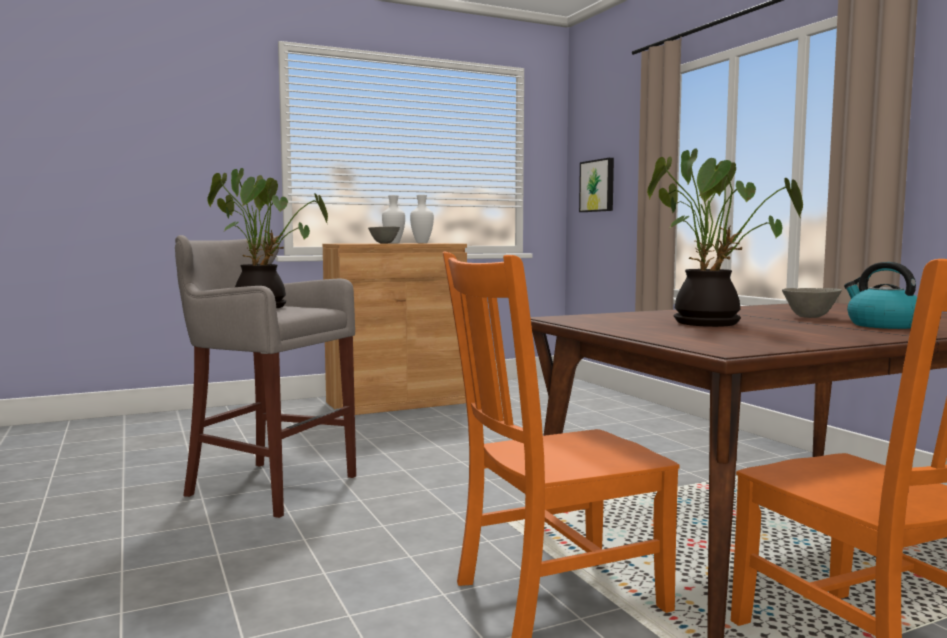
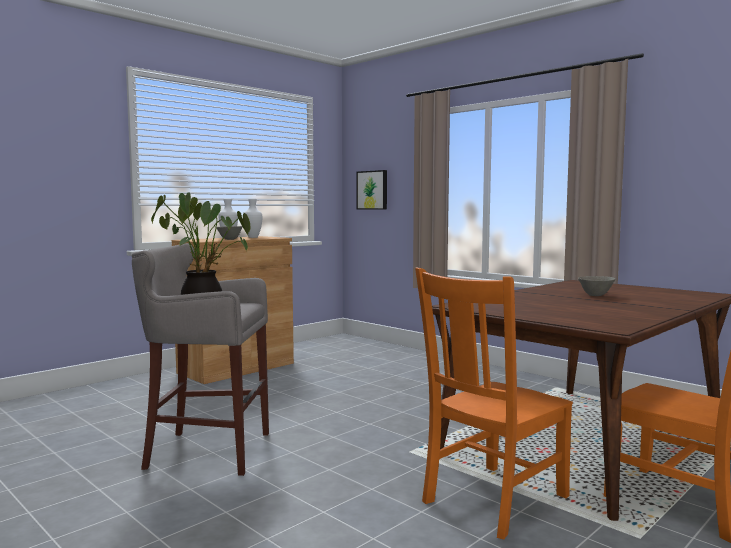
camera: 20 degrees left, 0 degrees up
(711, 323) = (555, 304): potted plant -> none
(881, 325) = (646, 301): kettle -> none

